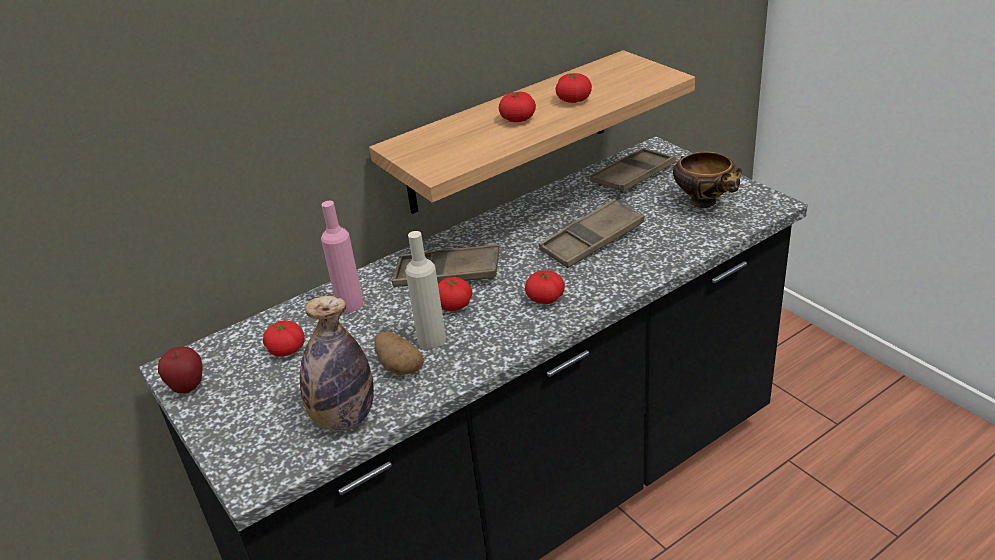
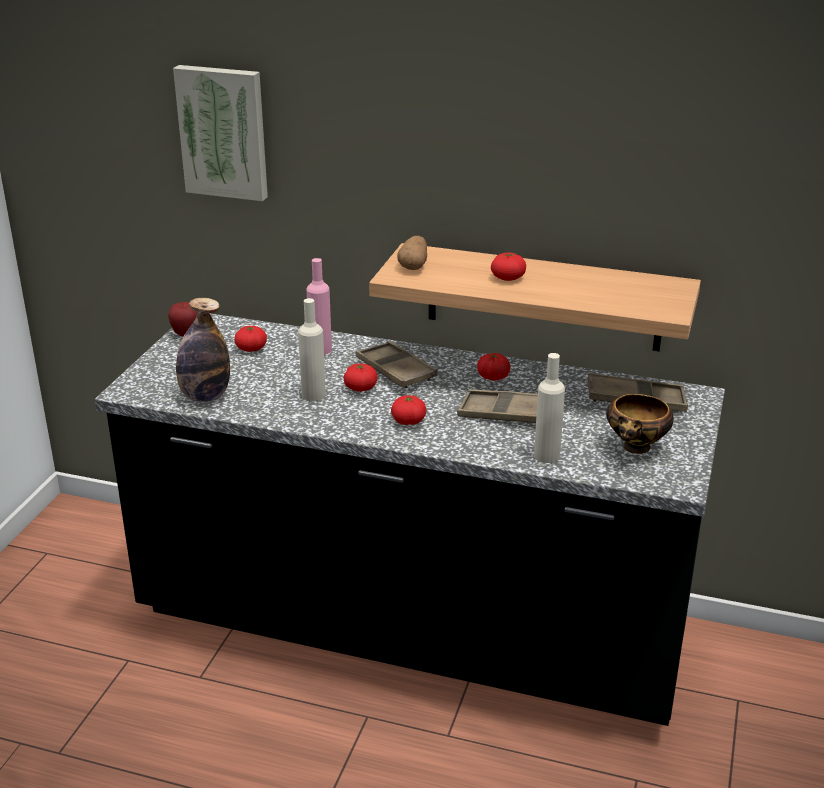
camera: 50 degrees right, 5 degrees down
(117, 111) = (224, 132): none -> picture
(398, 366) = (273, 394): potato -> potato (414, 266)
(574, 100) = (570, 288): tomato -> tomato (493, 377)
(676, 247) = (546, 455): none -> beige bottle

